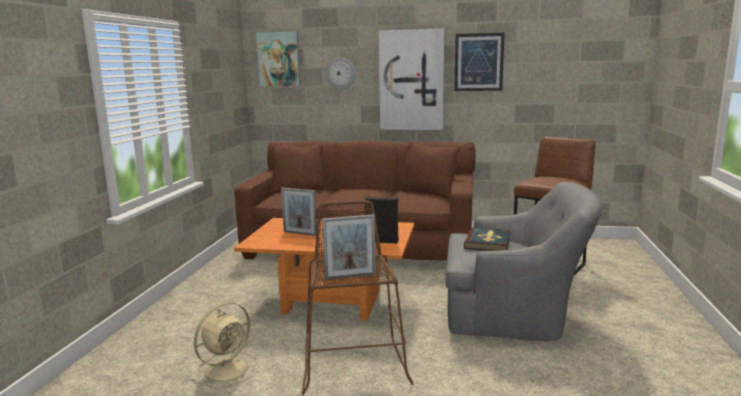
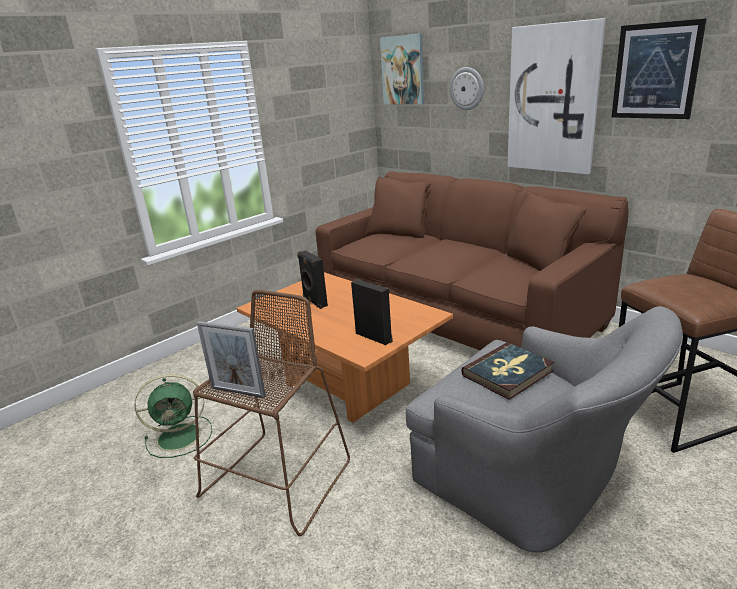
camera: 35 degrees right, 10 degrees up
(228, 369) = (181, 436): beige fan -> green fan
(300, 233) = (314, 302): picture frame -> black speaker

